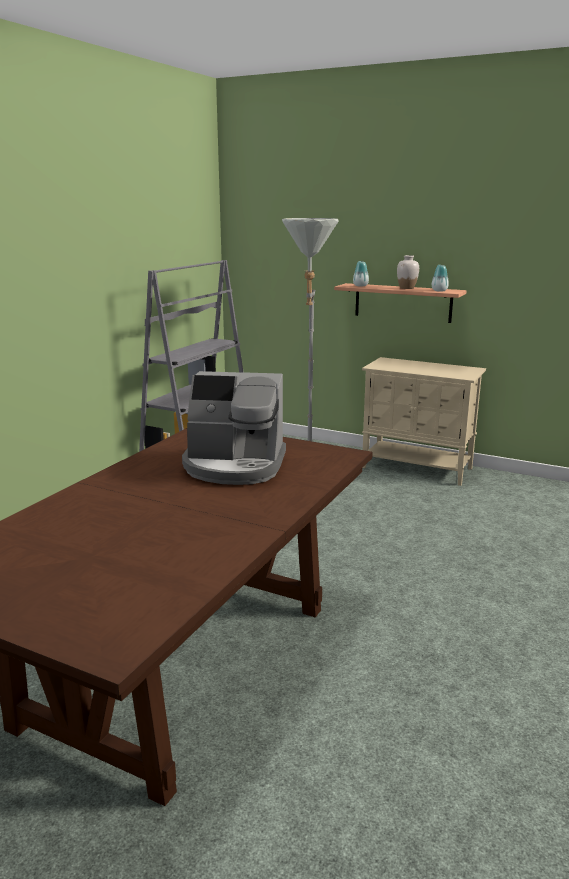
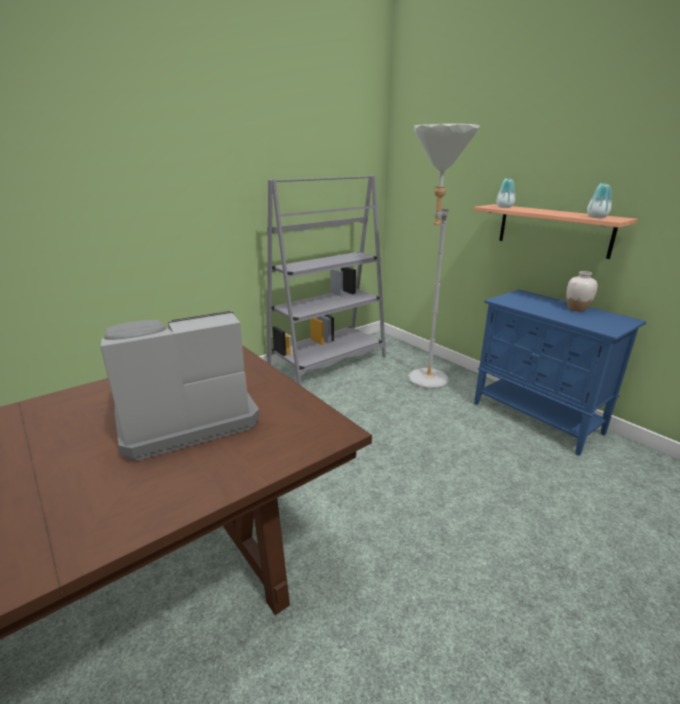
camera: 25 degrees right, 5 degrees up
(234, 466) = (184, 418): coffee machine -> coffee machine turned 120 degrees clockwise
(407, 288) = (557, 212): white vase -> white vase (577, 309)
(418, 468) = (537, 418): beige cabinet -> blue cabinet

